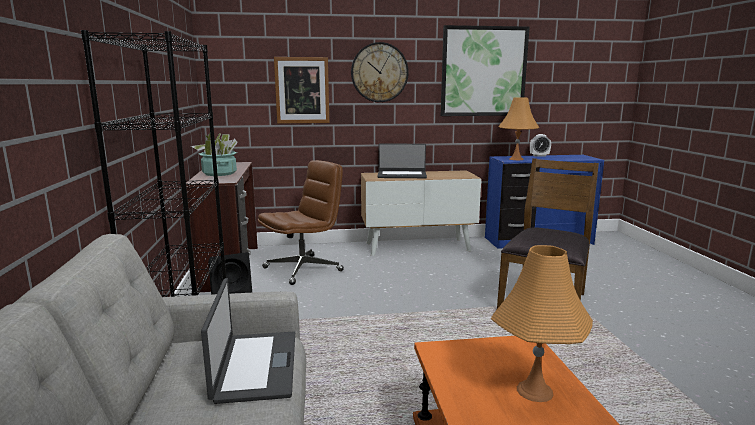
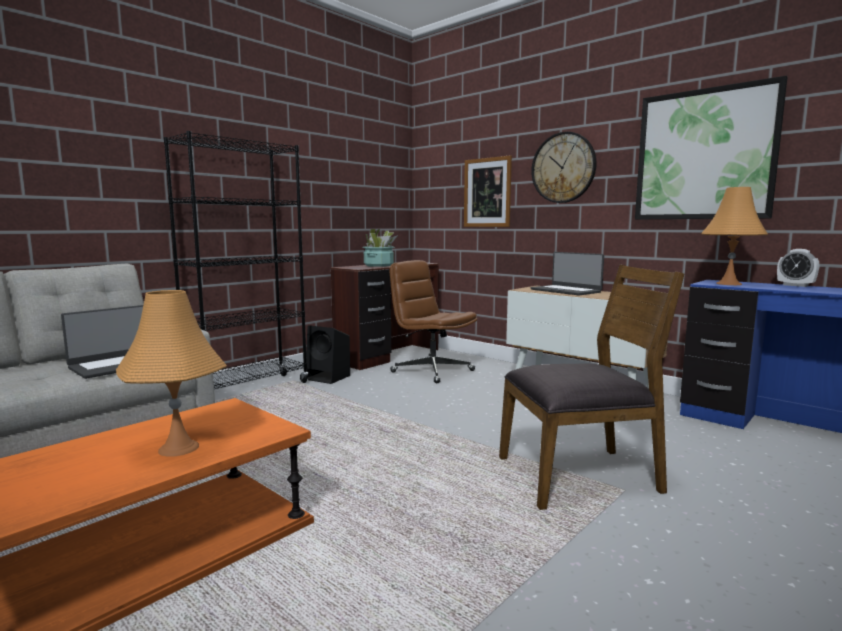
camera: 50 degrees right, 5 degrees down
(303, 269) = (431, 371): brown office chair -> brown office chair turned 150 degrees counterclockwise

